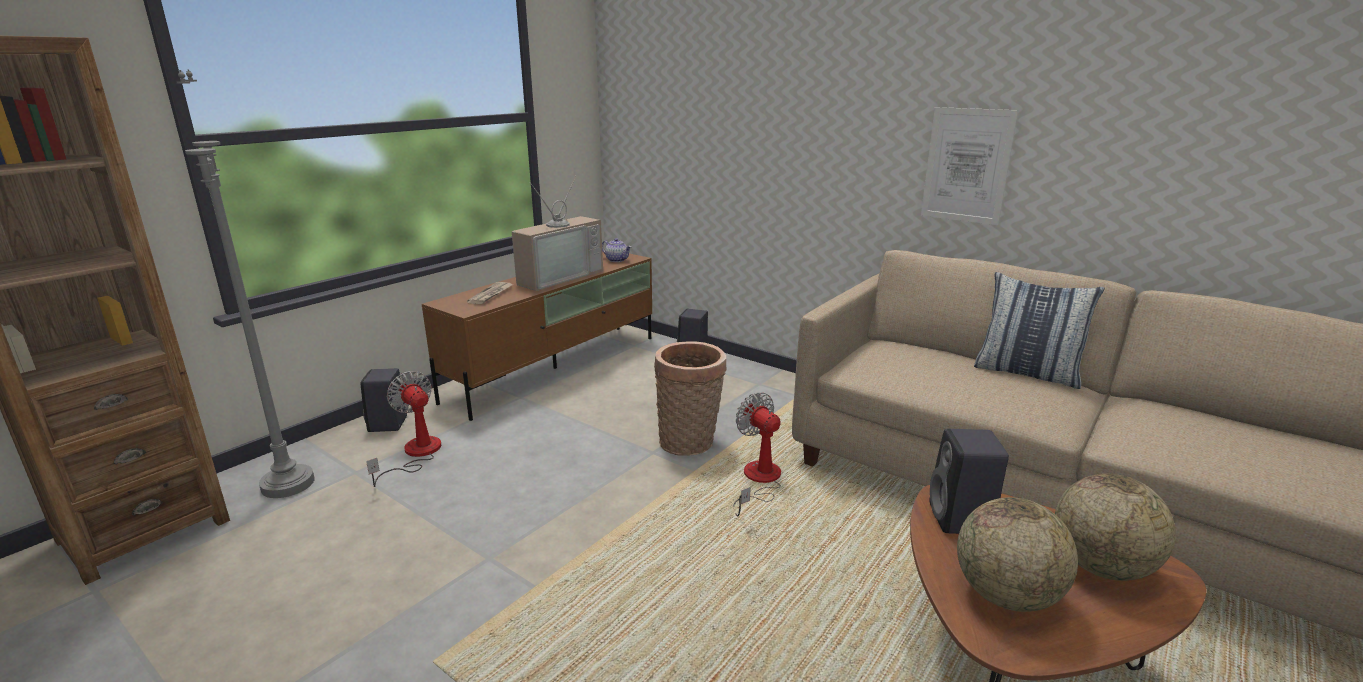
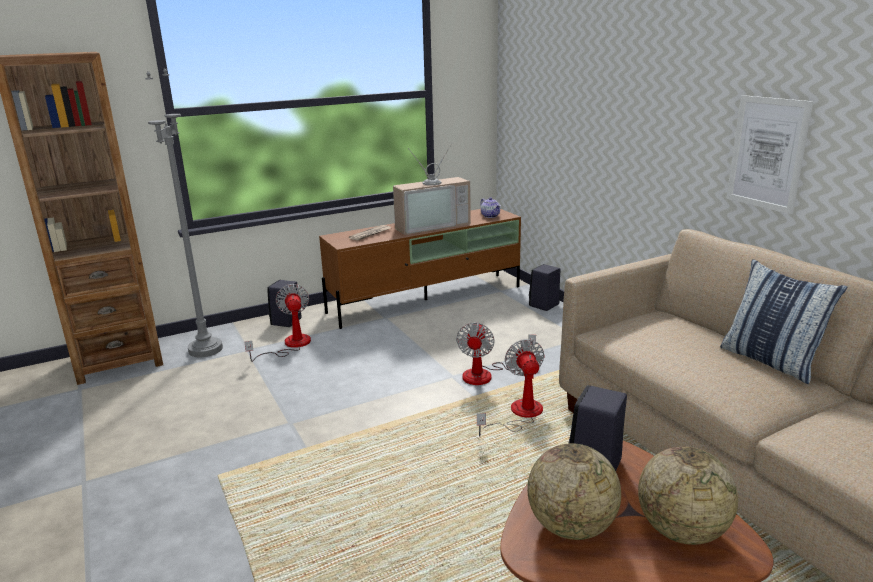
camera: 25 degrees right, 0 degrees up
(690, 443) = (486, 374): basket -> fan

